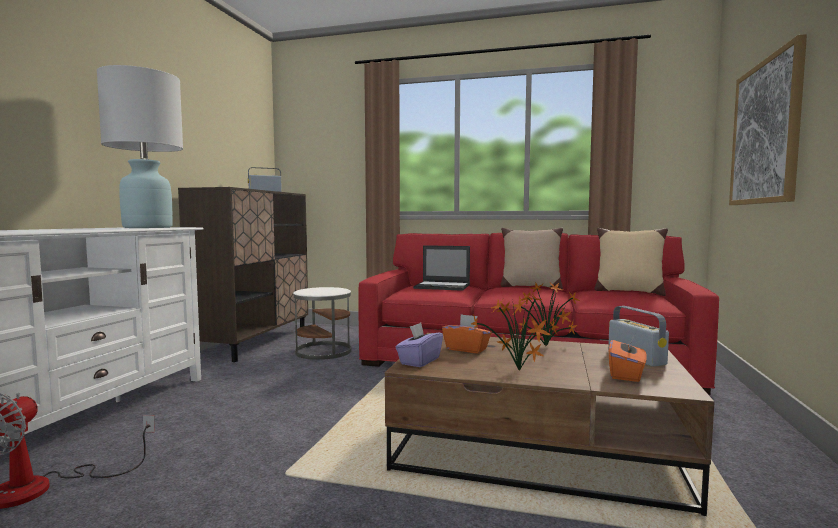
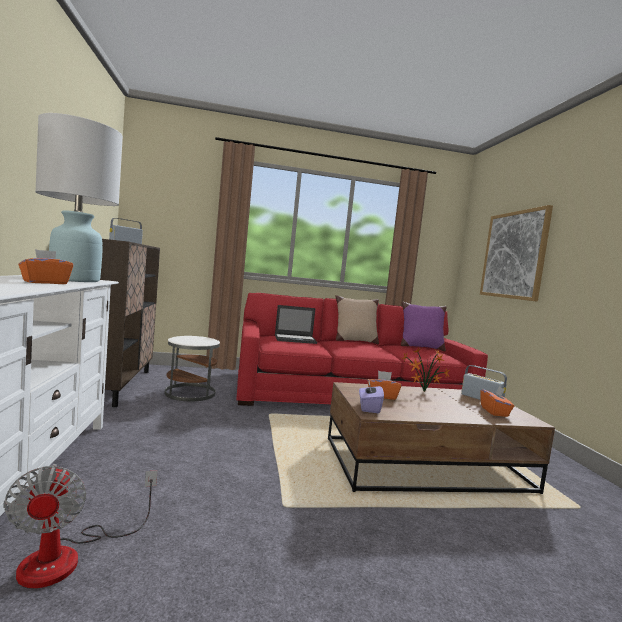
camera: 25 degrees left, 0 degrees up
(93, 229) = (45, 282): none -> orange tissue box
(519, 372) = (440, 413): potted plant -> none
(628, 292) = (420, 347): beige pillow -> purple pillow

